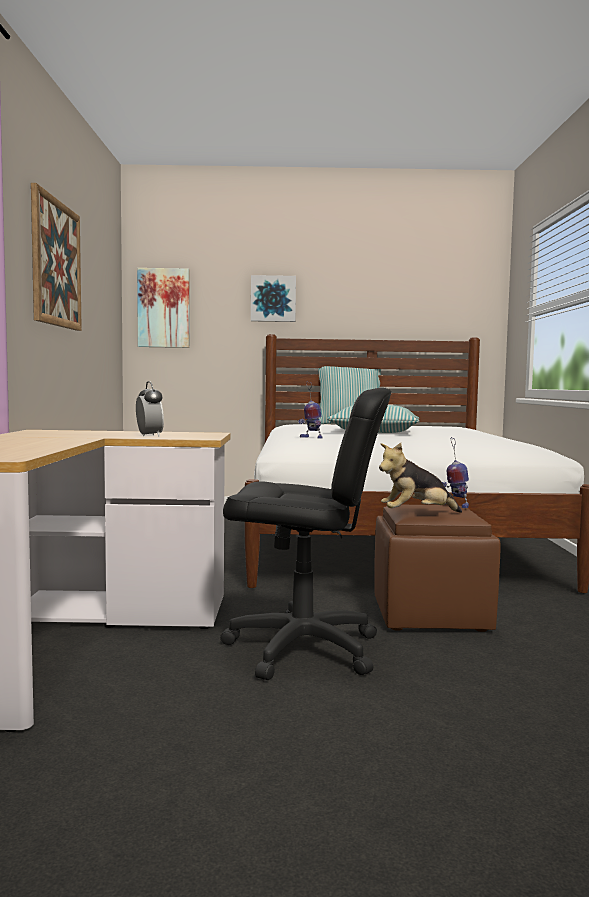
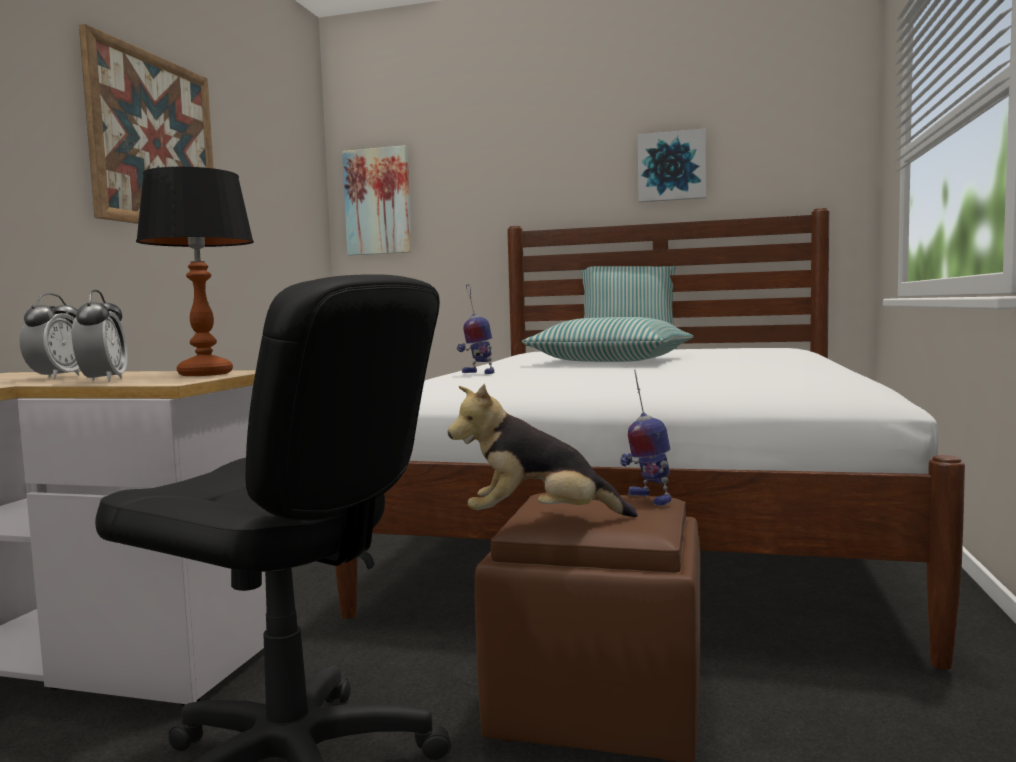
camera: 15 degrees right, 0 degrees up
(99, 433) = (57, 377): none -> alarm clock
(198, 434) = (205, 374): none -> table lamp
(273, 299) = (519, 176): picture -> picture (672, 166)

